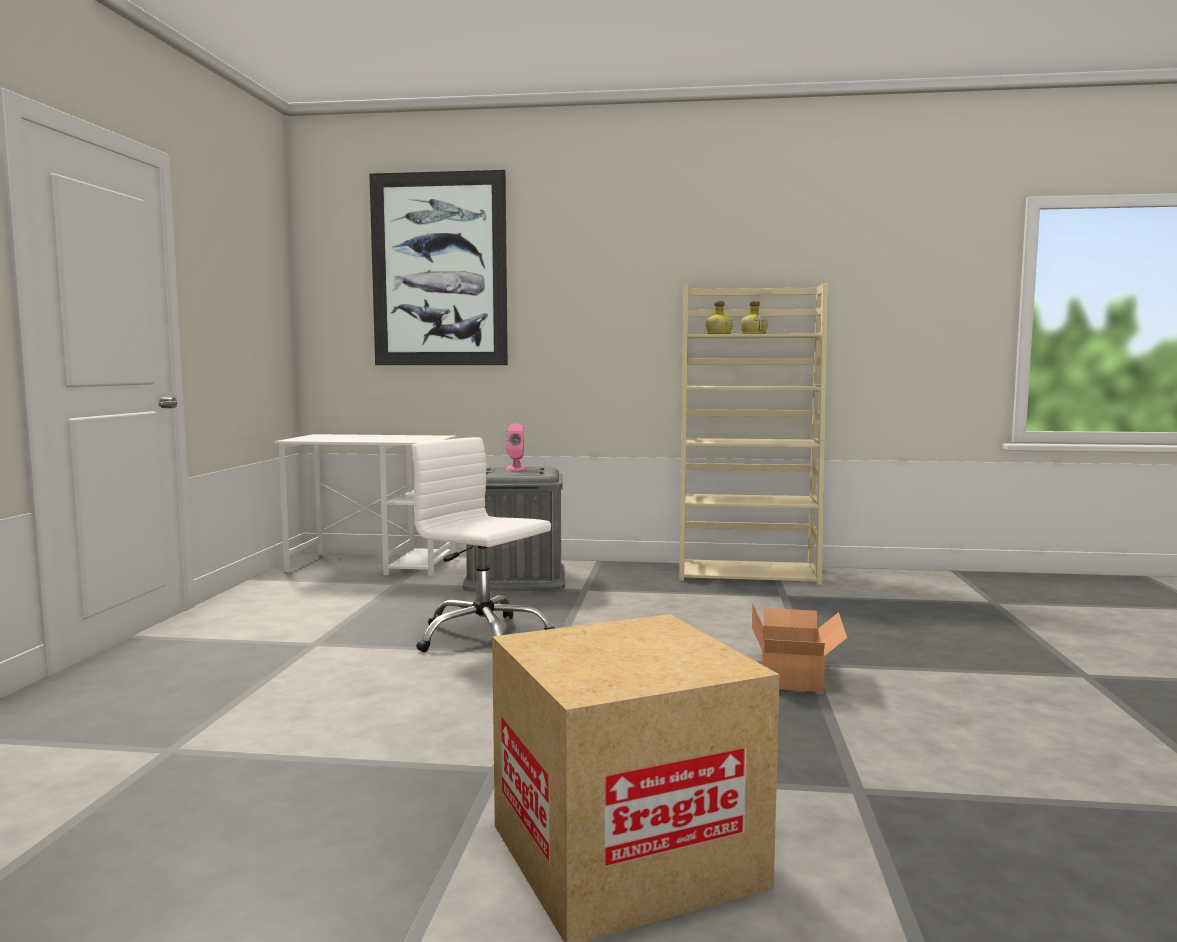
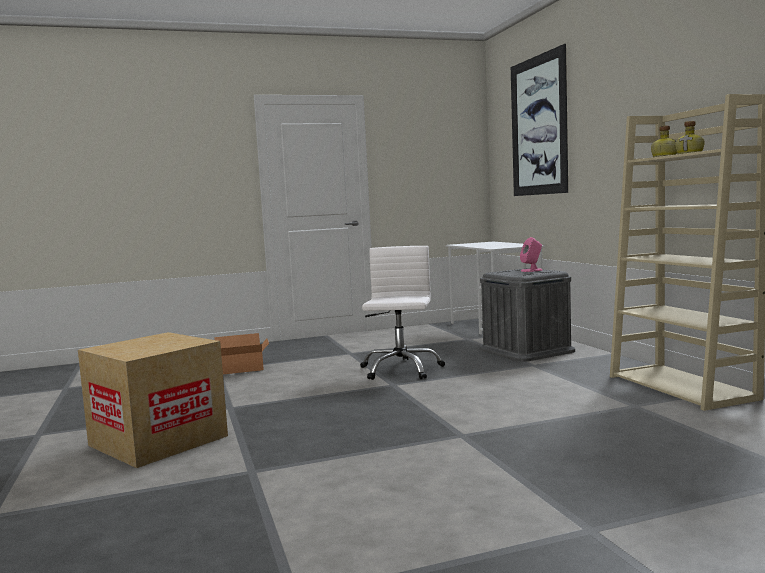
camera: 65 degrees right, 0 degrees up
(794, 674) = (434, 434): cardboard box -> cardboard box (241, 369)

